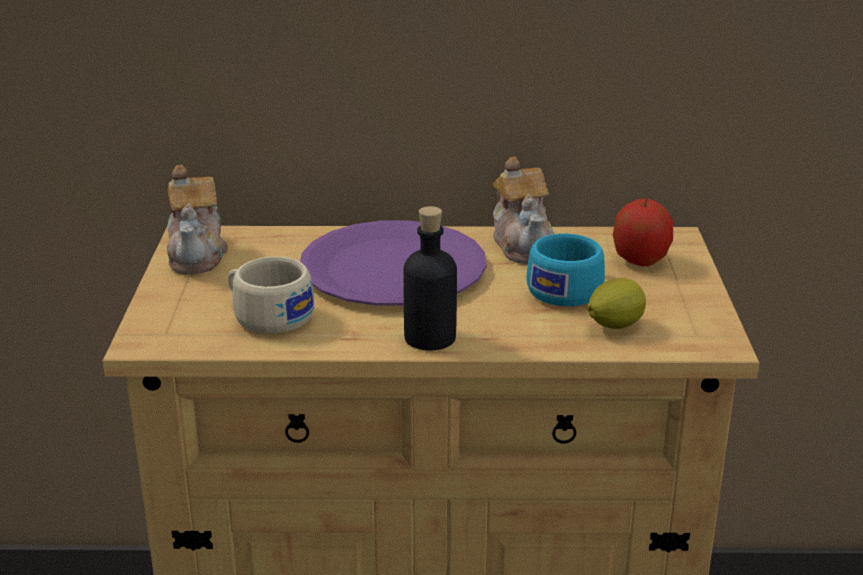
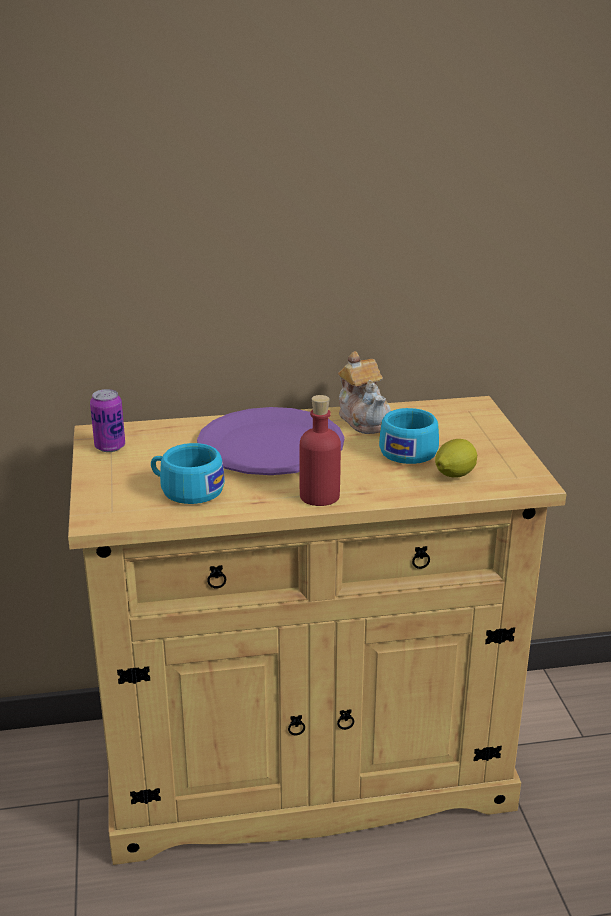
camera: 10 degrees left, 0 degrees up
(197, 254) = (110, 447): teapot -> can
(267, 315) = (186, 490): beige cup -> turquoise cup
(430, 337) = (319, 496): black bottle -> red bottle
(640, 260) = (456, 424): apple -> none

